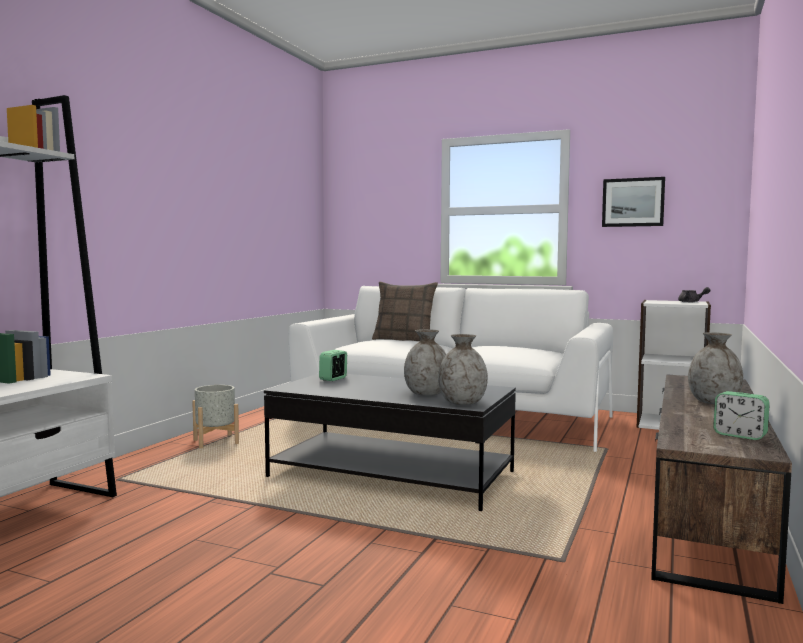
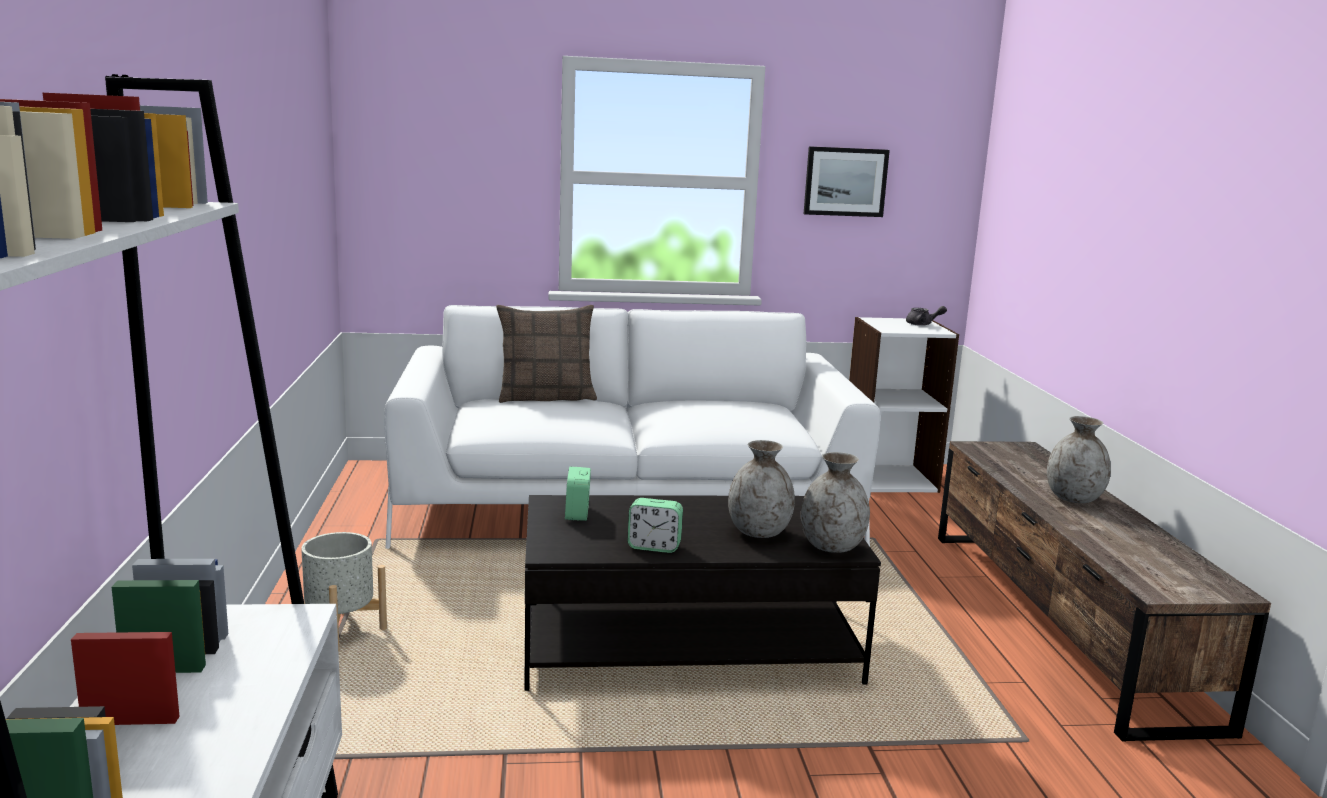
camera: 30 degrees left, 10 degrees up
(740, 435) = (1177, 562): alarm clock -> alarm clock (654, 547)

